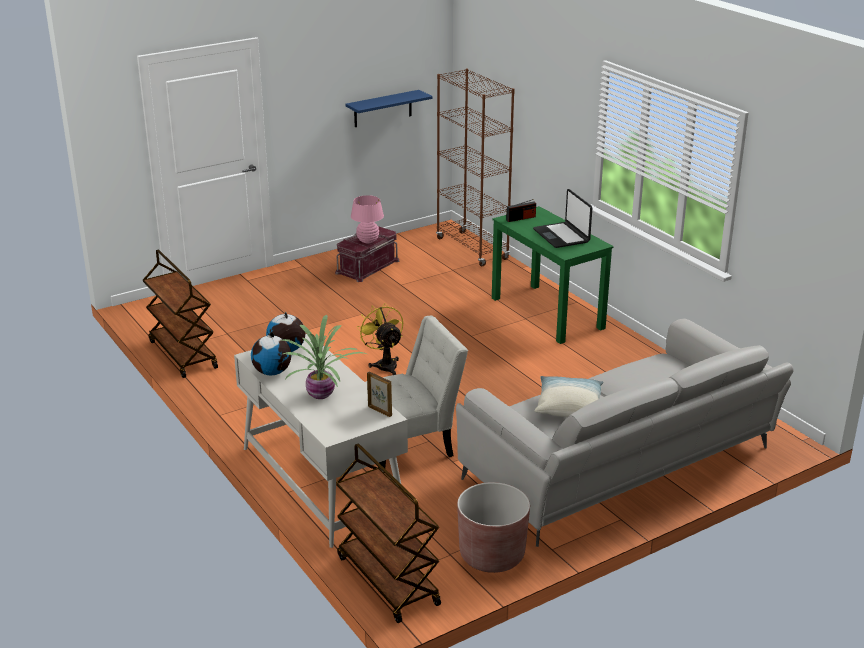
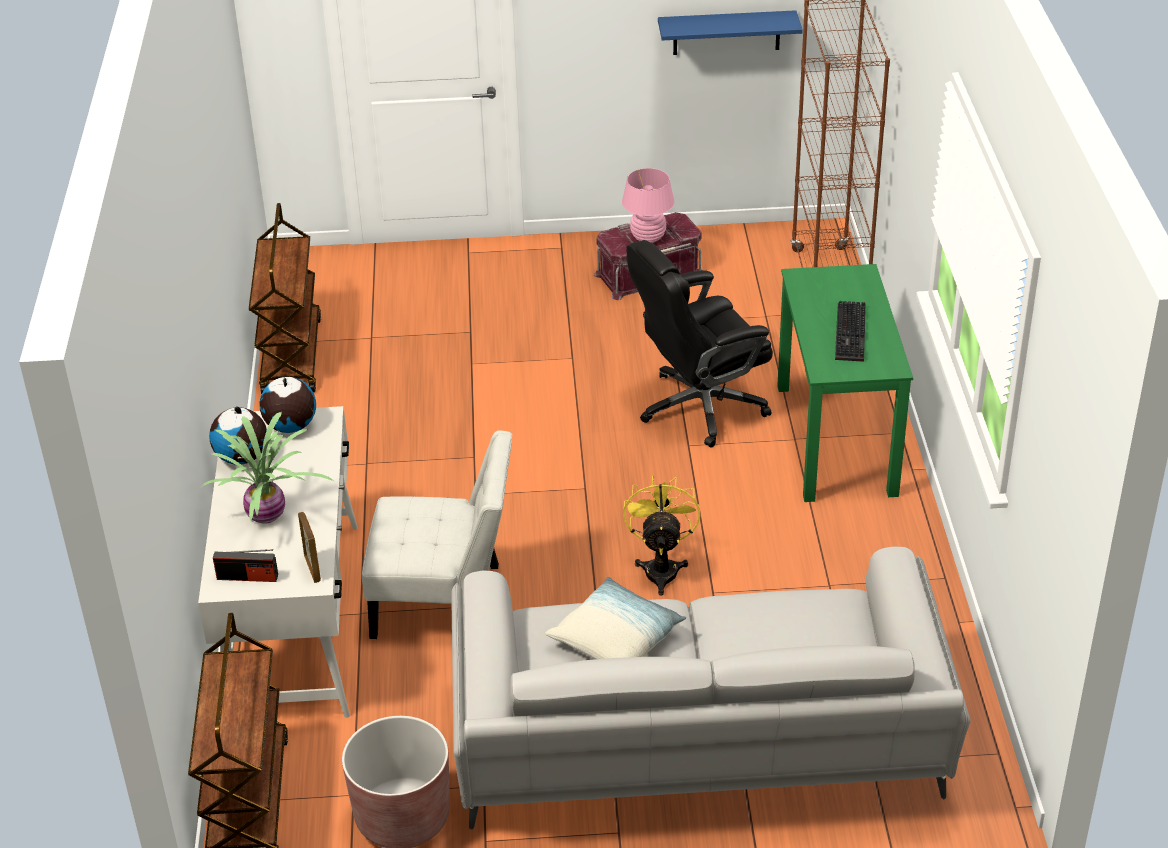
camera: 30 degrees right, 10 degrees up
(384, 364) = (528, 456): yellow fan -> yellow fan (661, 567)
(459, 317) = (700, 407): none -> black office chair
(521, 218) = (823, 281): radio -> radio (247, 577)
(562, 236) = (852, 334): laptop -> keyboard

